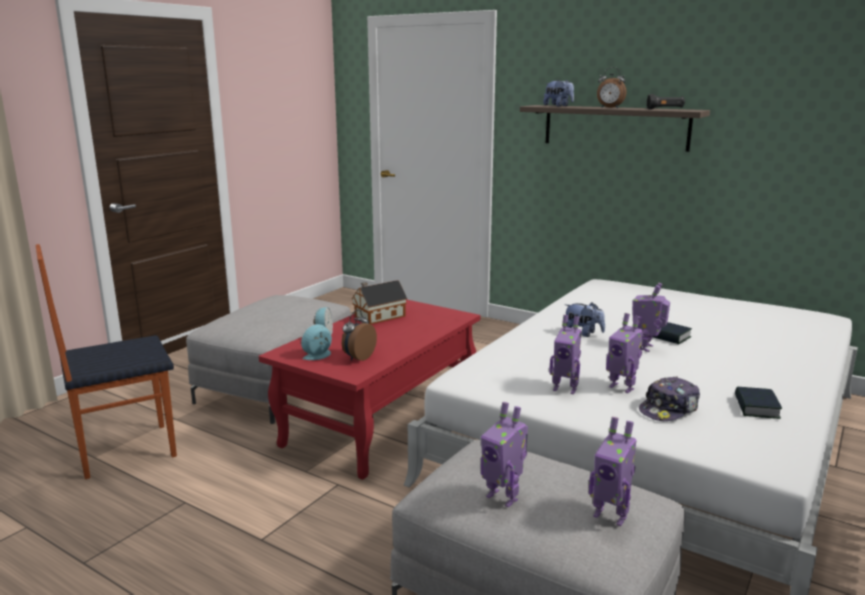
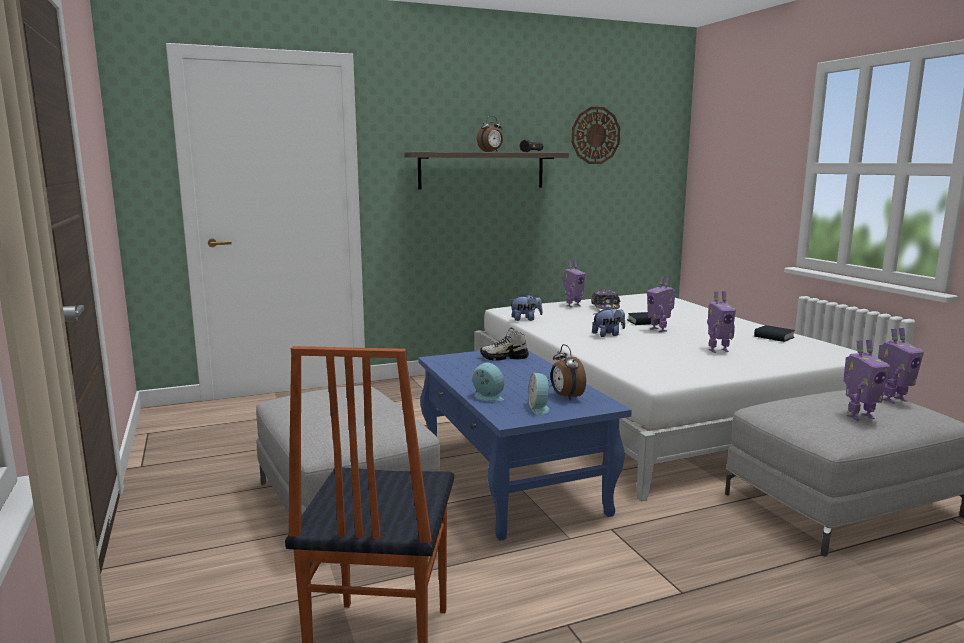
camera: 55 degrees left, 5 degrees down
(378, 316) = (466, 371): toy house -> none
(379, 422) = (512, 480): red coffee table -> blue coffee table
(435, 317) = (504, 357): none -> shoe
(558, 106) = (440, 151): plush toy -> plush toy (525, 319)
(565, 389) = (705, 362): toy robot -> toy robot (573, 306)
(669, 409) = (762, 351): cap -> cap (605, 306)
(778, 88) = (595, 135): none -> wall clock

